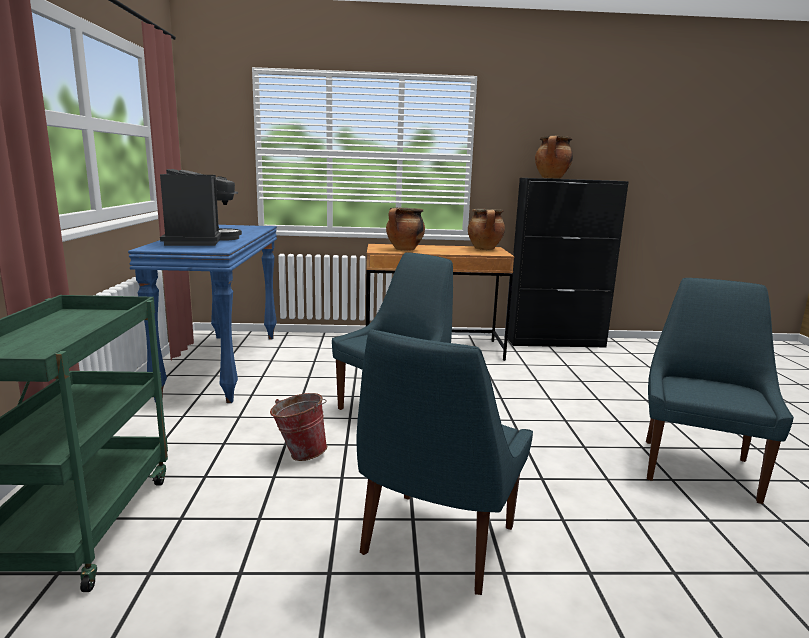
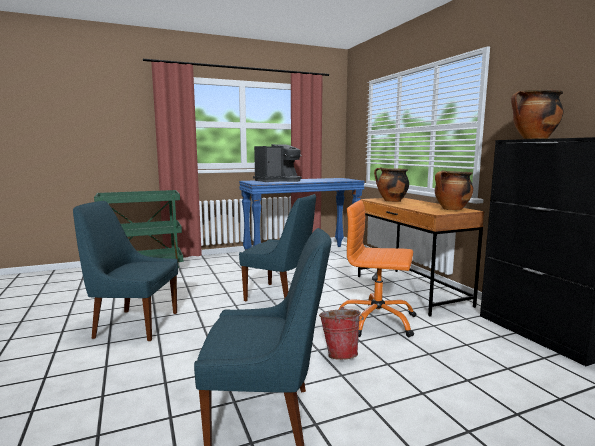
camera: 70 degrees right, 5 degrees down
(299, 453) = (211, 286): bucket -> bucket (340, 354)
(505, 381) = (376, 321): none -> orange office chair

